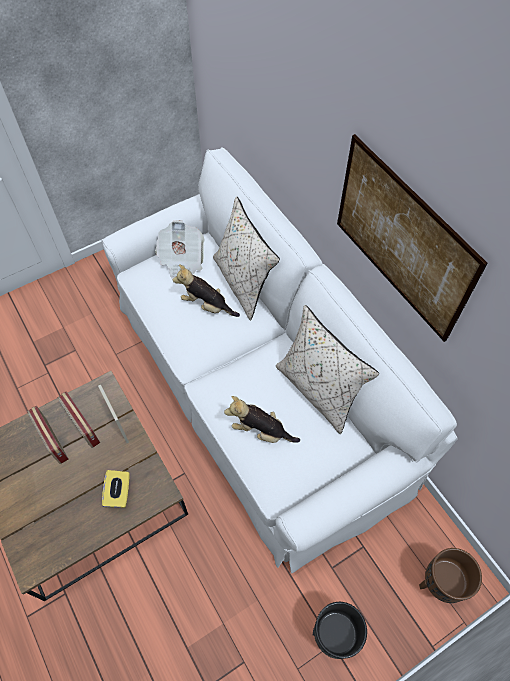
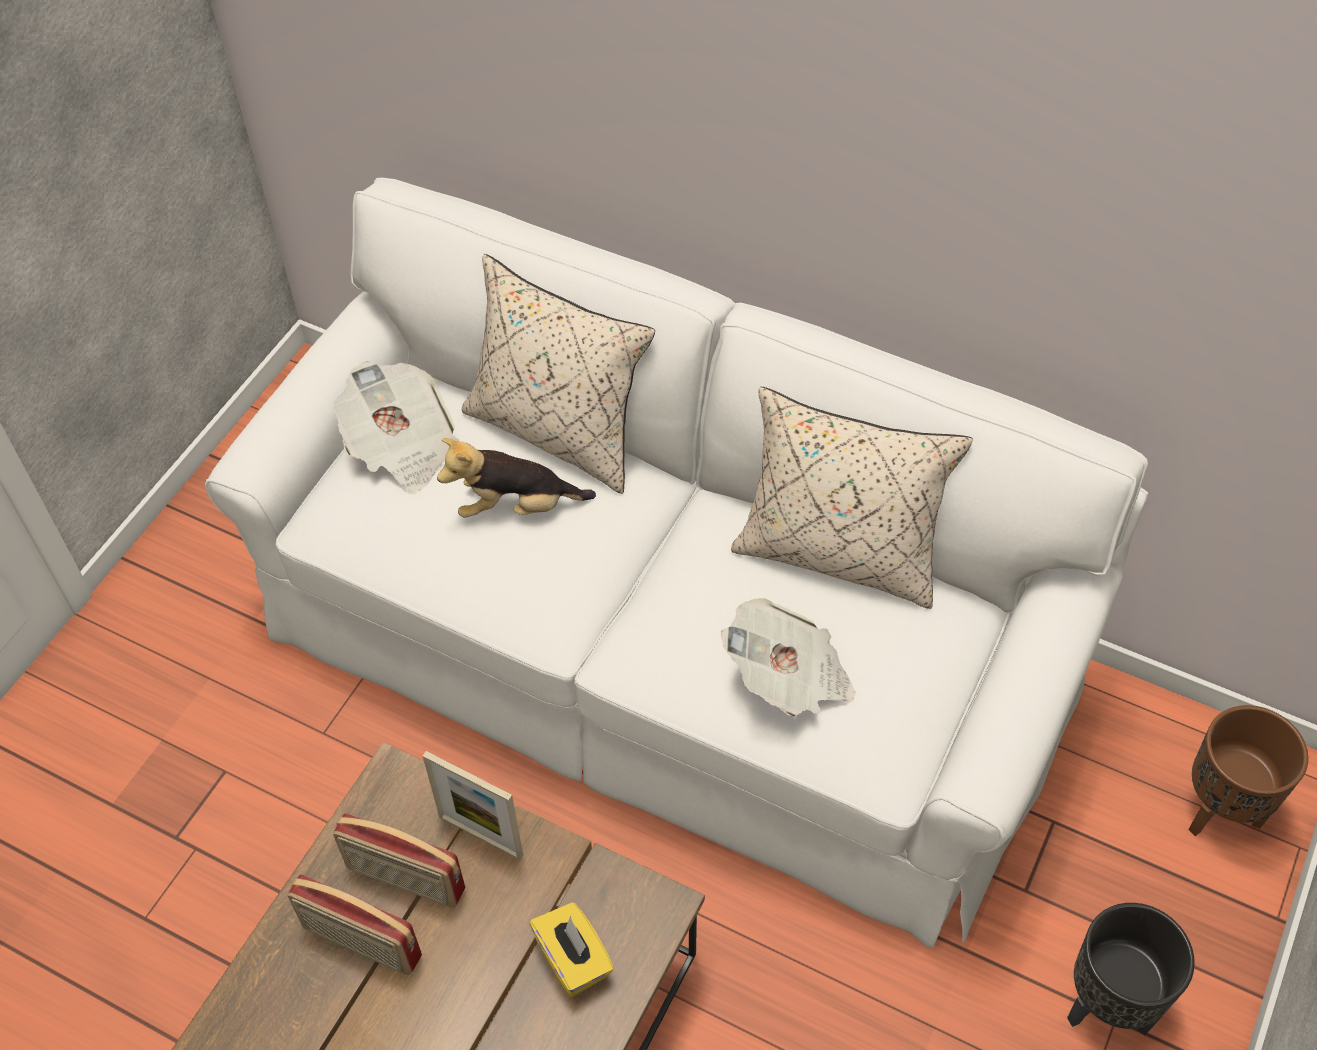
camera: 30 degrees left, 5 degrees down
(261, 431) = (788, 678): plush toy -> newspaper
(401, 239) = (910, 171): picture -> none

